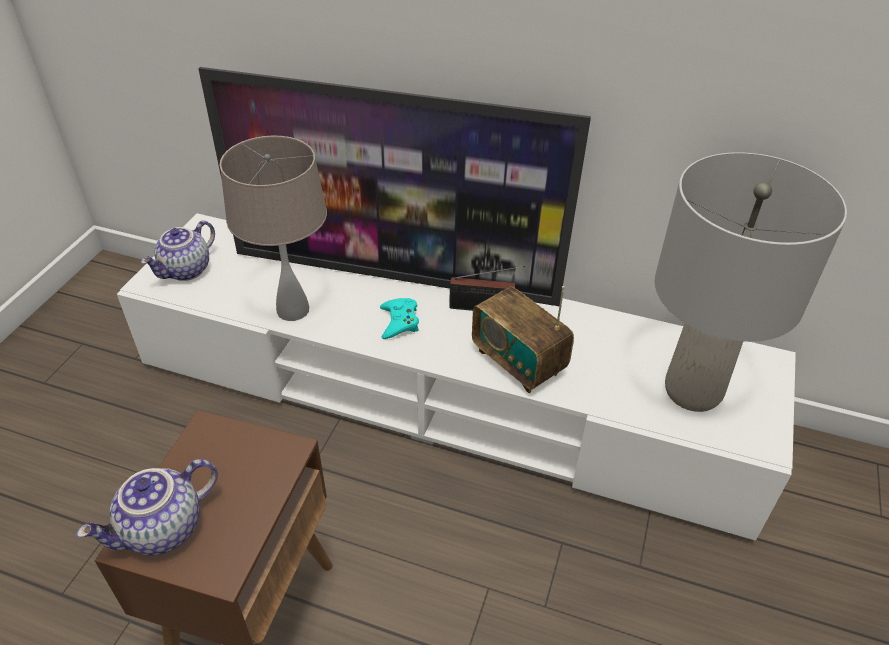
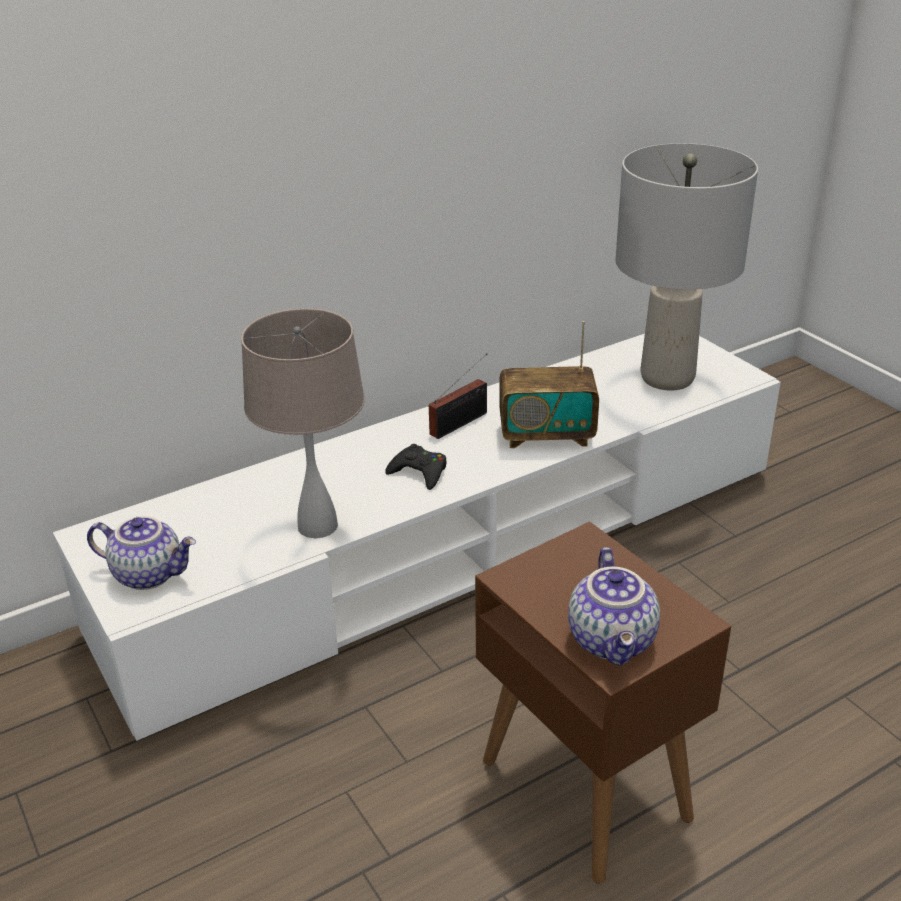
camera: 50 degrees left, 10 degrees down
(186, 271) = (150, 574): teapot -> teapot turned 60 degrees counterclockwise
(396, 276) = (353, 448): television -> none
(399, 322) = (419, 472): turquoise game controller -> black game controller

